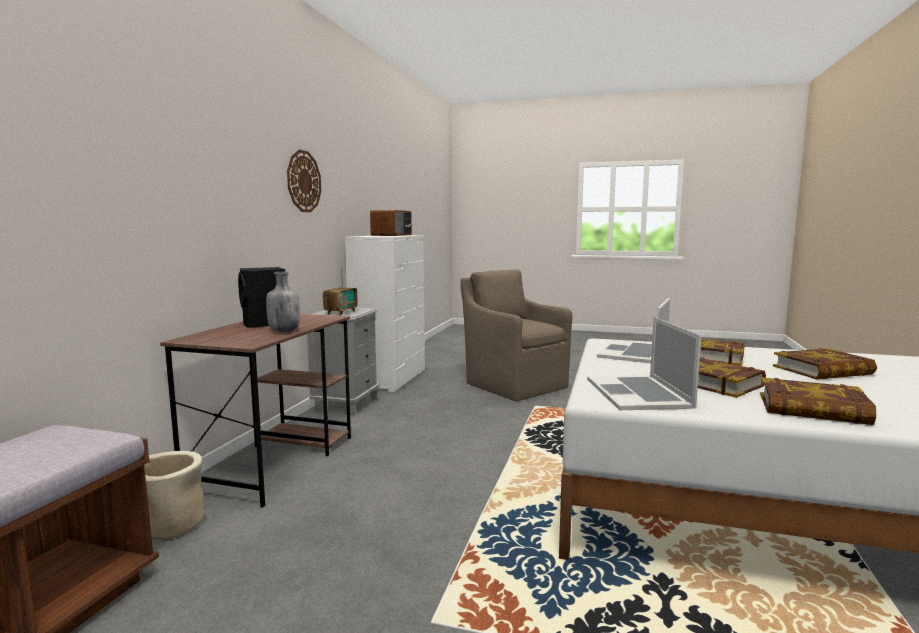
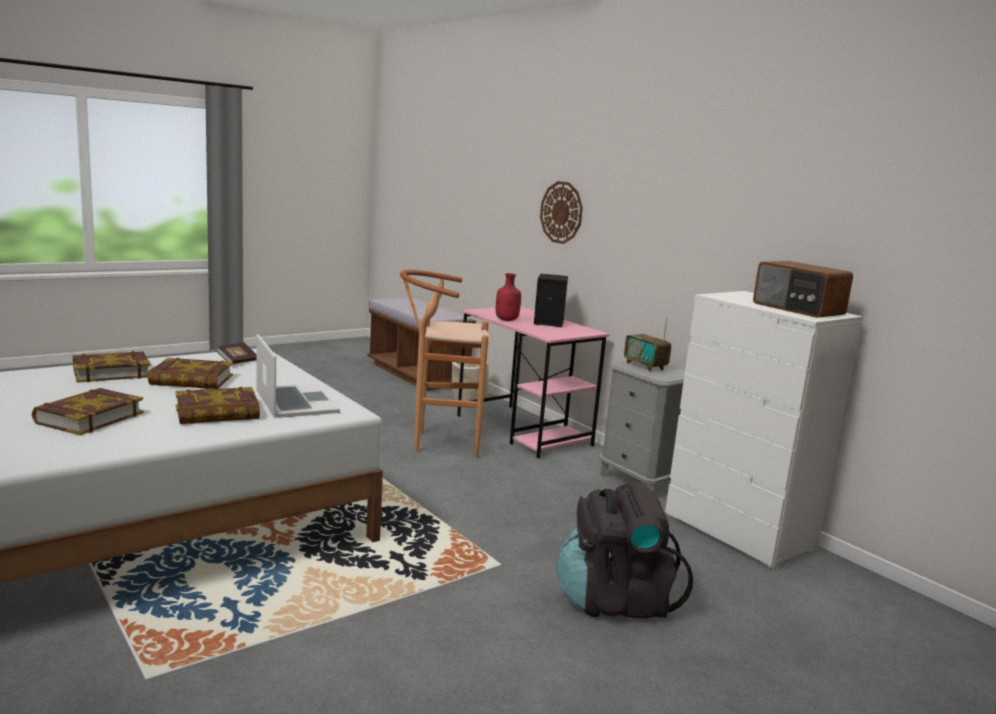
camera: 125 degrees right, 5 degrees up
(275, 461) = (524, 430): brown desk -> pink desk
(284, 331) = (507, 320): grey bottle -> red bottle
(303, 181) = (687, 209): wall clock -> wall clock (561, 212)
(376, 482) = (439, 442): none -> brown stool
(514, 385) = (615, 601): brown armchair -> black backpack
(638, 393) = (237, 361): laptop -> book

